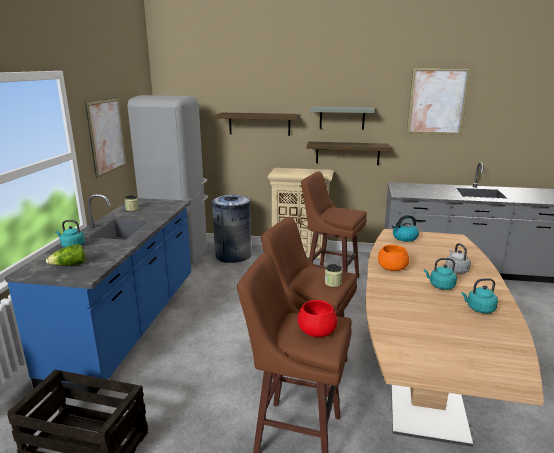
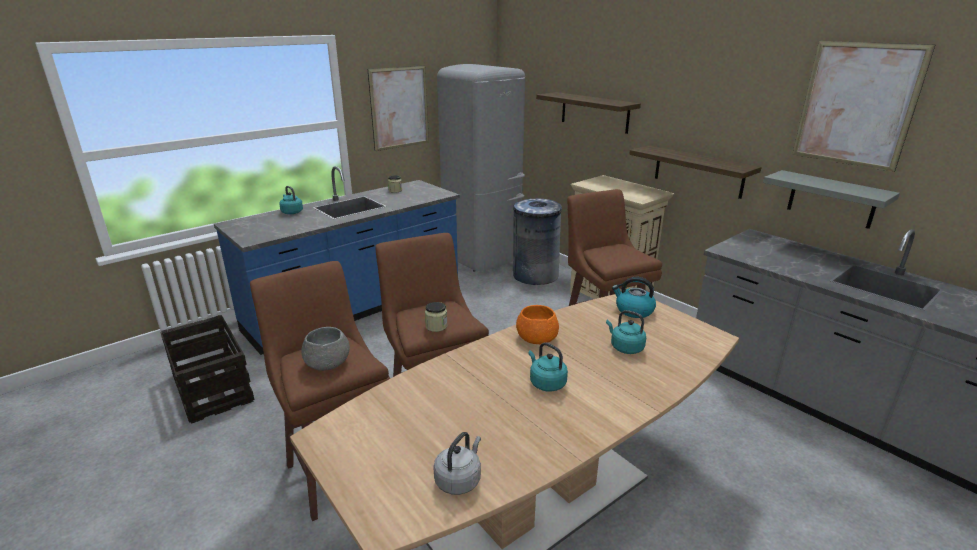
camera: 40 degrees right, 5 degrees up
(69, 265) = (259, 228): lettuce -> none
(317, 331) = (327, 363): red bowl -> grey bowl
(342, 117) = (697, 116): grey shelf -> grey shelf (831, 199)
(456, 270) = (612, 375): grey kettle -> grey kettle (459, 480)
(479, 309) = (531, 430): turquoise kettle -> turquoise kettle (625, 347)

